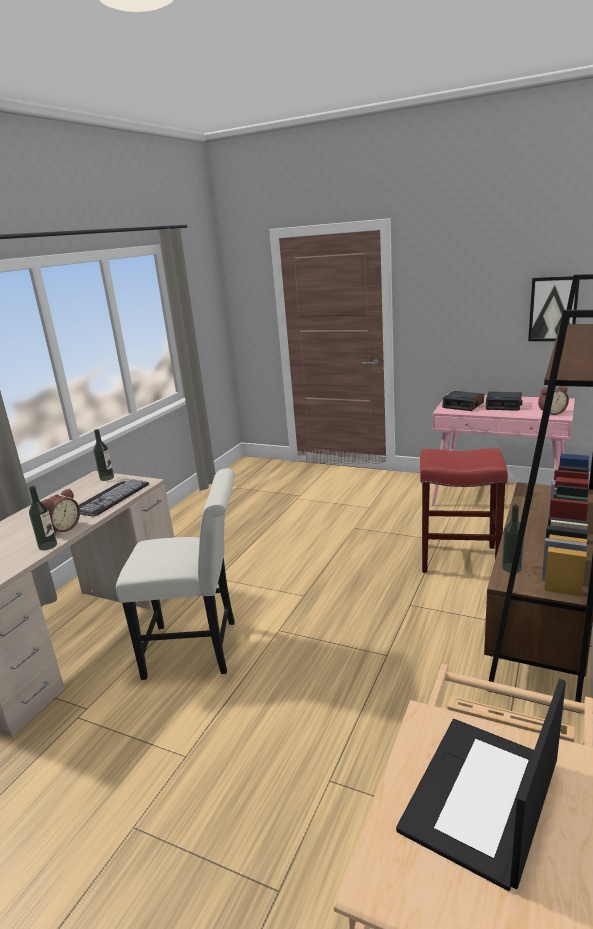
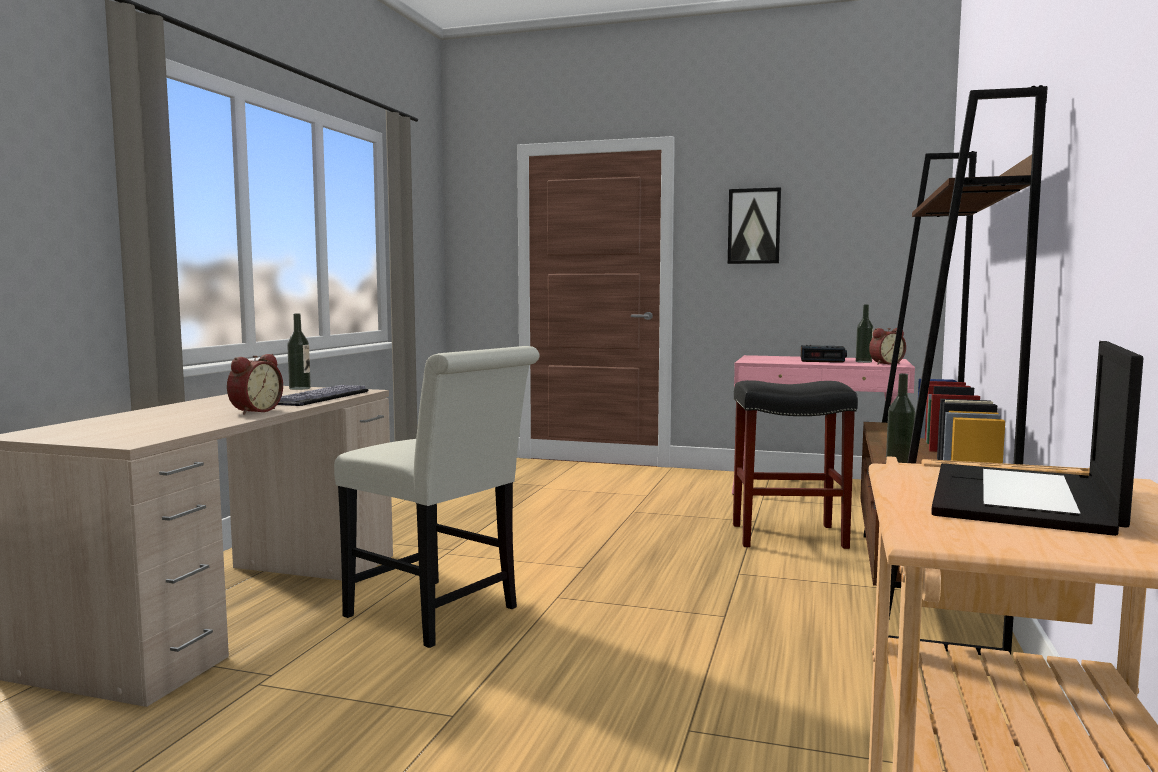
camera: 10 degrees left, 15 degrees down
(48, 546) = (238, 419): bottle -> bottle (863, 362)
(199, 648) = (440, 615): white chair -> white chair turned 45 degrees clockwise
(457, 559) = (786, 536): red stool -> black stool
(463, 405) = (771, 359): alarm clock -> none
(553, 309) = (874, 248): picture -> picture (754, 226)

